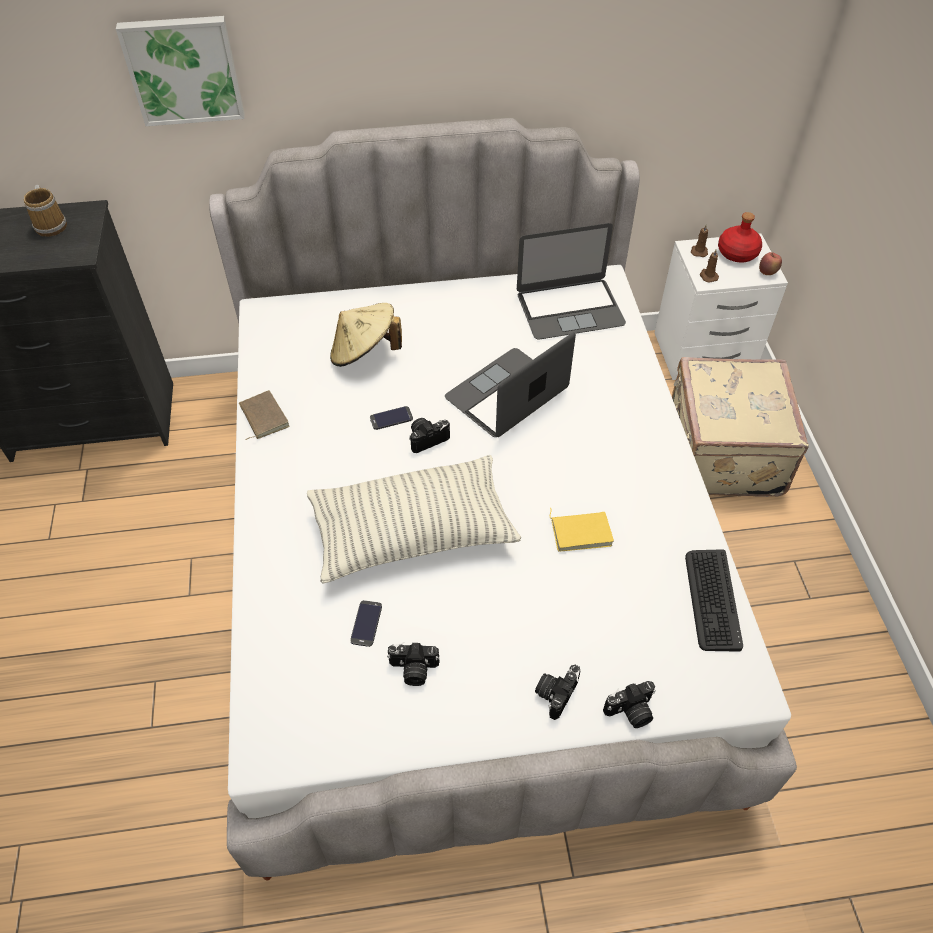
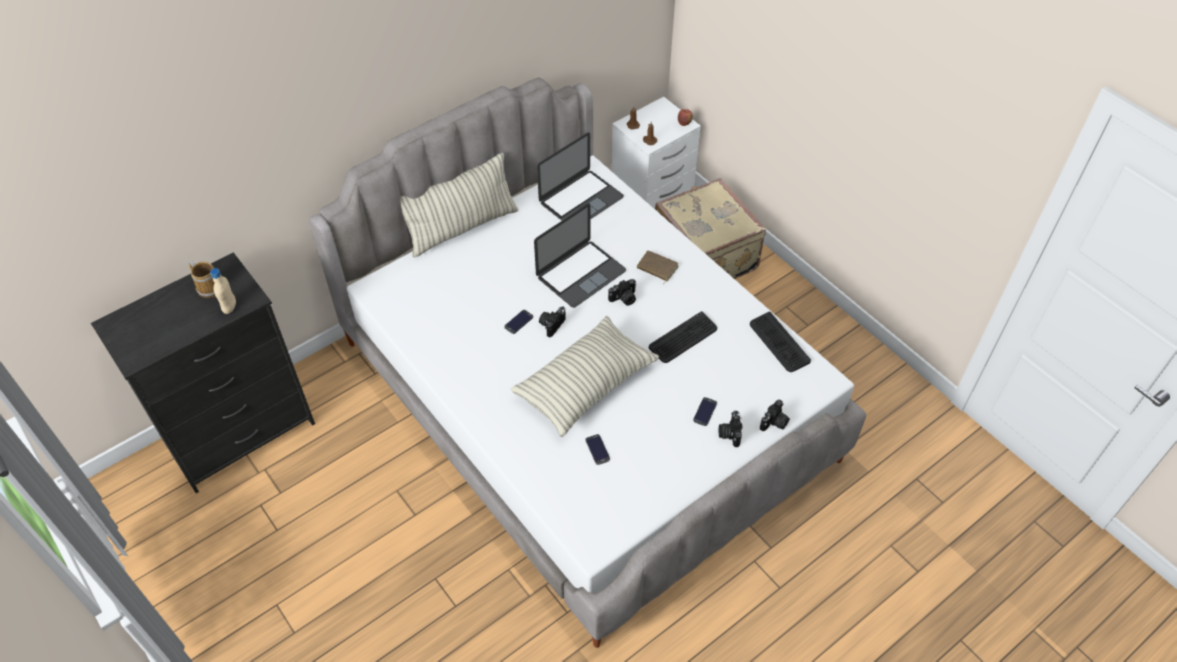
camera: 30 degrees left, 0 degrees up
(51, 253) = (230, 307): none -> beige bottle
(183, 69) = (283, 138): picture -> none
(262, 417) = (432, 359): brown book -> brown book (656, 268)
(364, 353) = (467, 286): beige hat -> none
(409, 287) = (462, 228): none -> pillow
(413, 670) = (643, 461): camera -> camera (624, 299)
(507, 394) = (581, 273): laptop -> laptop turned 150 degrees counterclockwise
(542, 645) = (705, 411): none -> phone
(581, 531) = (683, 338): yellow book -> keyboard
(737, 252) = (657, 116): red bottle -> none

